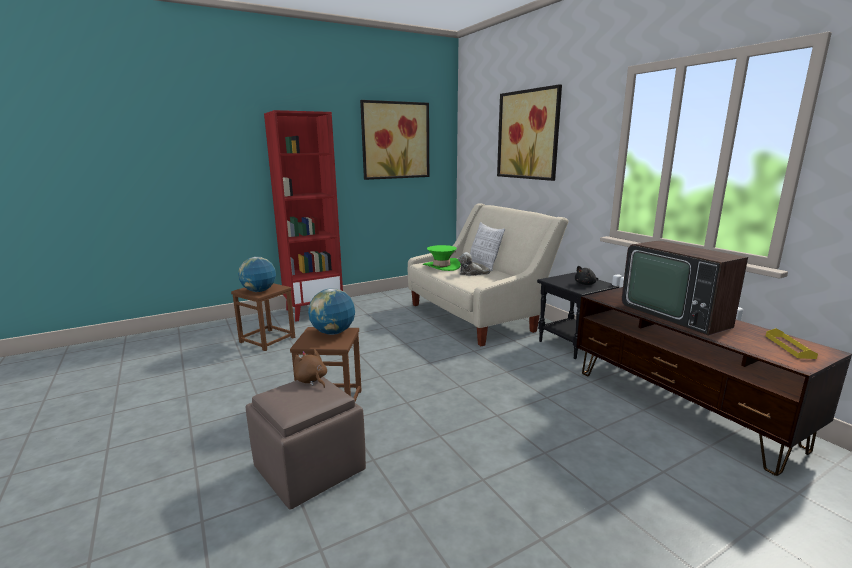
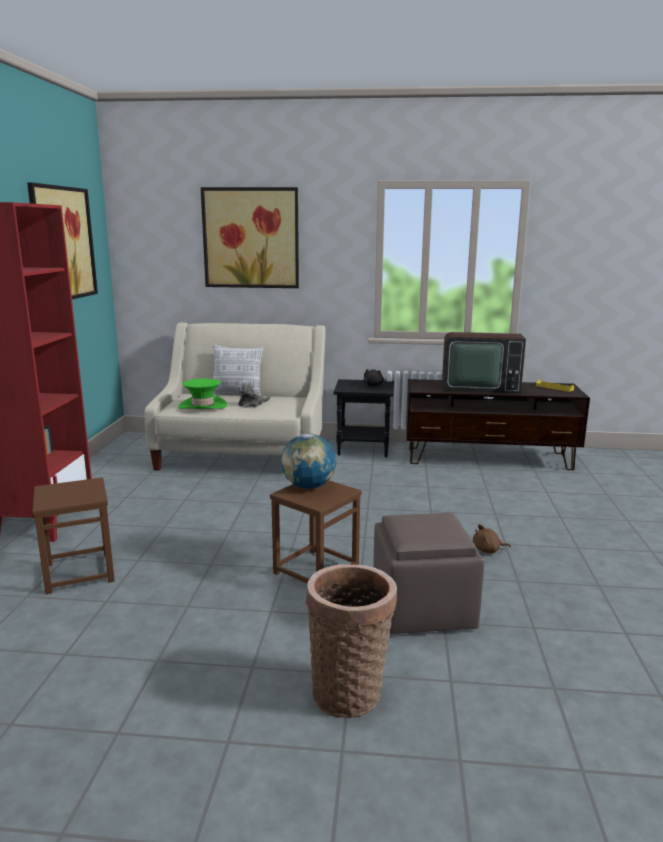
camera: 55 degrees left, 0 degrees up
(173, 474) = (349, 691): none -> basket
(259, 291) = (78, 495): globe -> none
(311, 380) = (404, 518): brown plush toy -> brown plush toy (488, 550)

